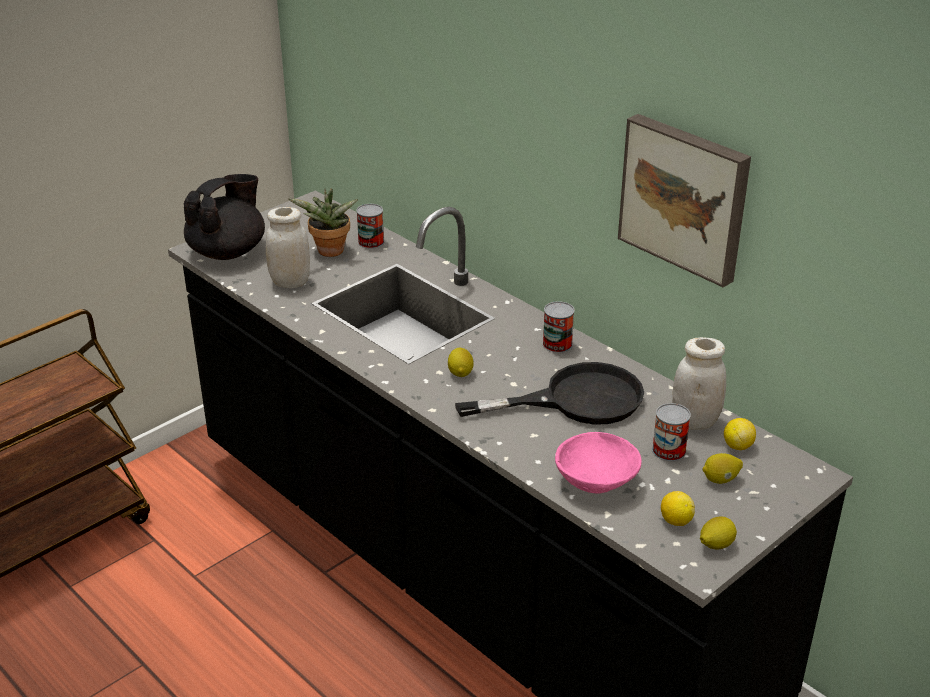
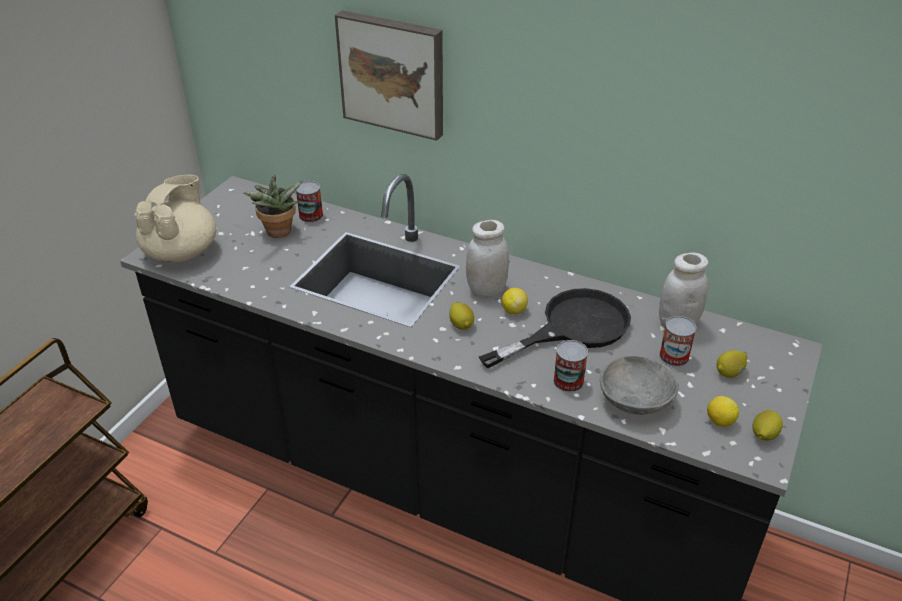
camera: 20 degrees left, 5 degrees up
(228, 251) = (182, 251): black teapot -> beige teapot
(290, 282) = (258, 270): white jar -> white jar (486, 290)
(557, 344) = (526, 279): can -> can (568, 381)
(598, 481) = (636, 401): pink bowl -> grey bowl
(685, 197) = (649, 133): picture -> picture (393, 73)
(737, 445) = (723, 338): lemon -> lemon (513, 310)

